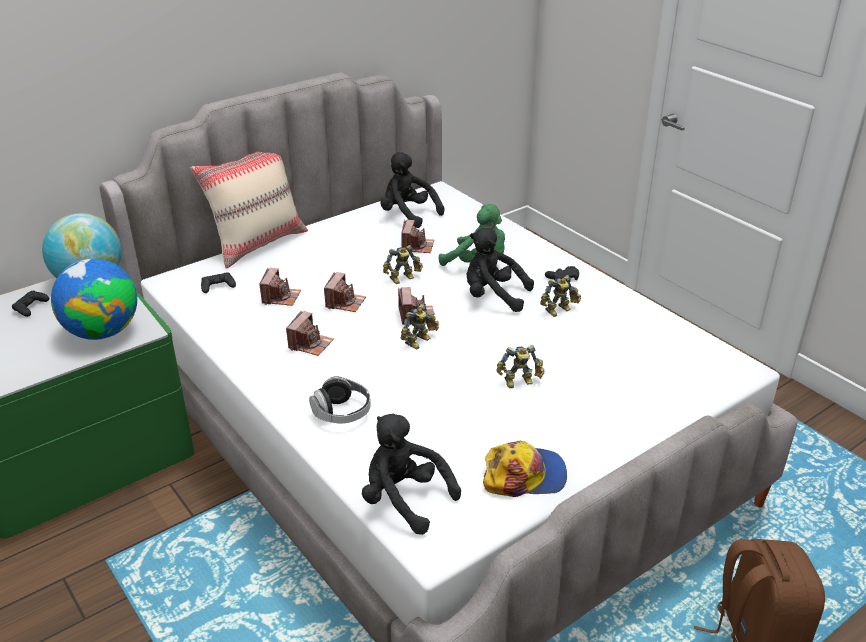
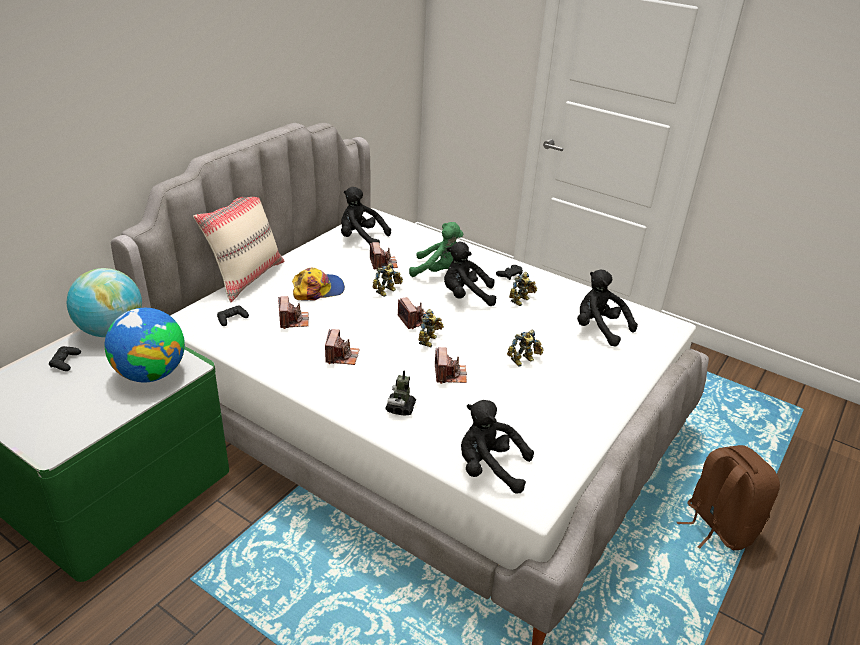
camera: 20 degrees left, 0 degrees up
(342, 412) = (400, 408): headphones -> toy robot
(345, 302) = (351, 317): camera -> camera (450, 374)
(524, 475) = (567, 432): cap -> cap (318, 289)
(640, 359) = (599, 329): none -> black plush toy

